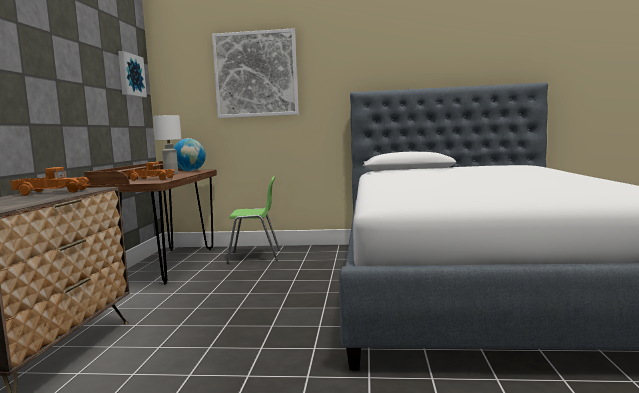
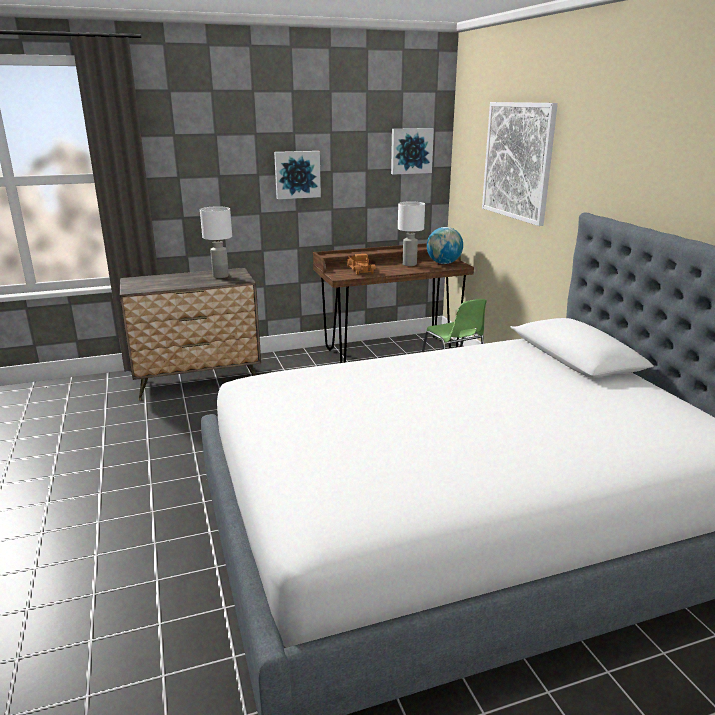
camera: 65 degrees right, 15 degrees up
(53, 192) = (221, 276): toy truck -> white table lamp
(59, 81) = (297, 174): none -> picture

